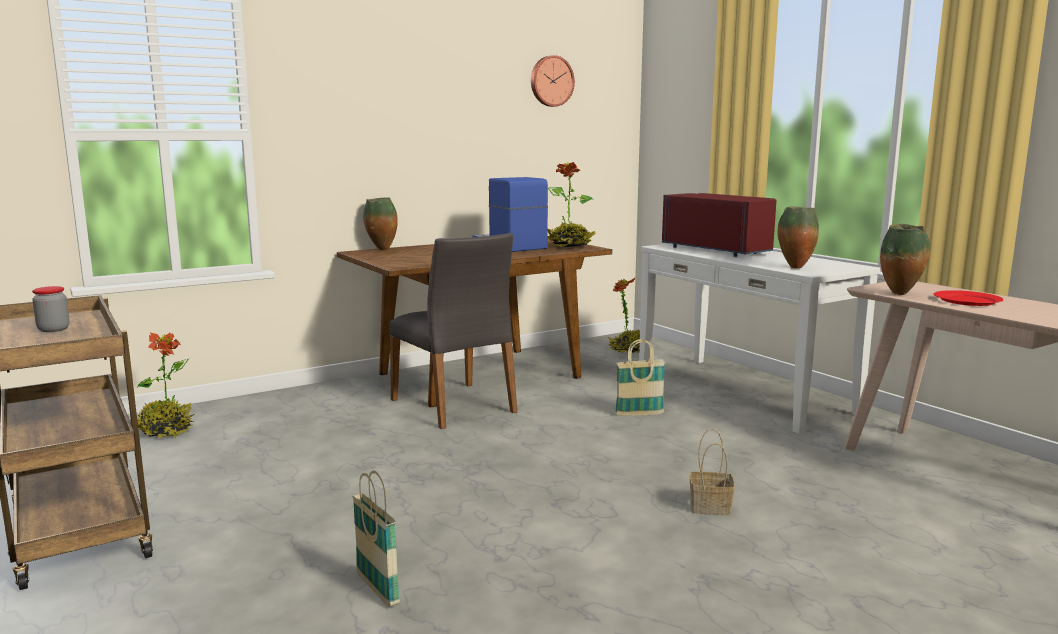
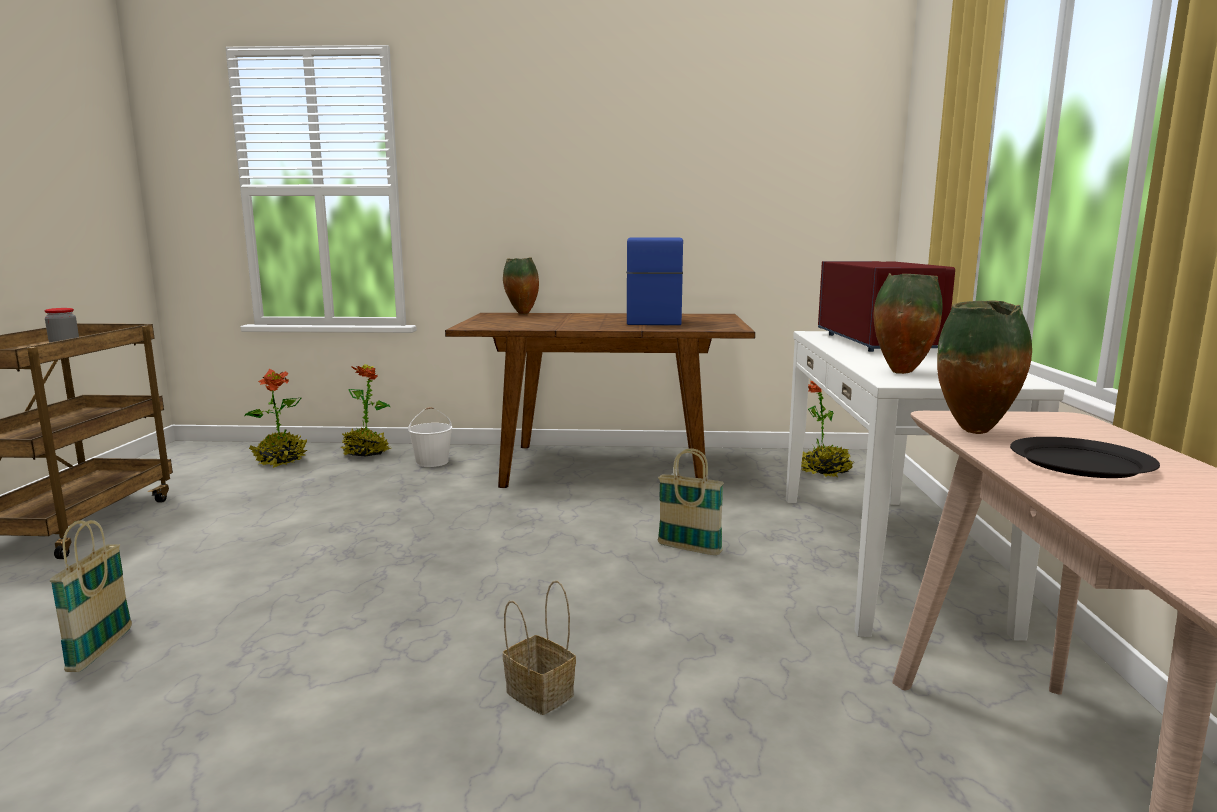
camera: 35 degrees right, 0 degrees up
(327, 401) = (432, 462): none -> white bucket
(455, 406) = (523, 491): grey chair -> none
(551, 81) = (757, 122): wall clock -> none
(570, 246) = (715, 325): potted plant -> potted plant (366, 454)
(967, 300) = (1081, 462): red plate -> black plate

